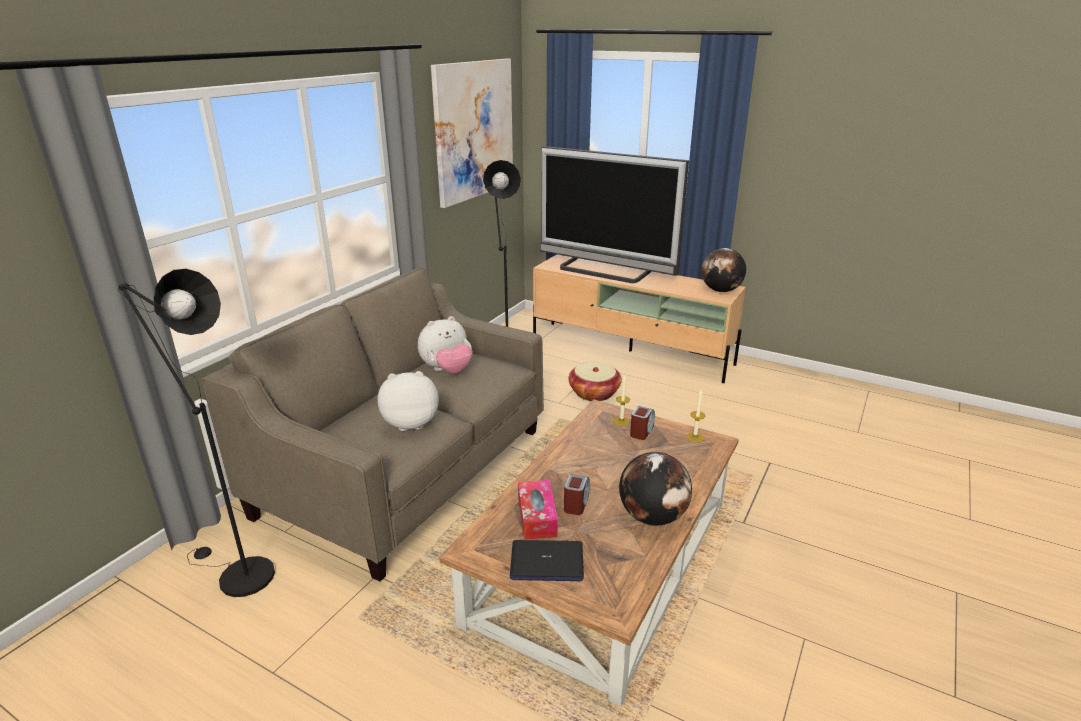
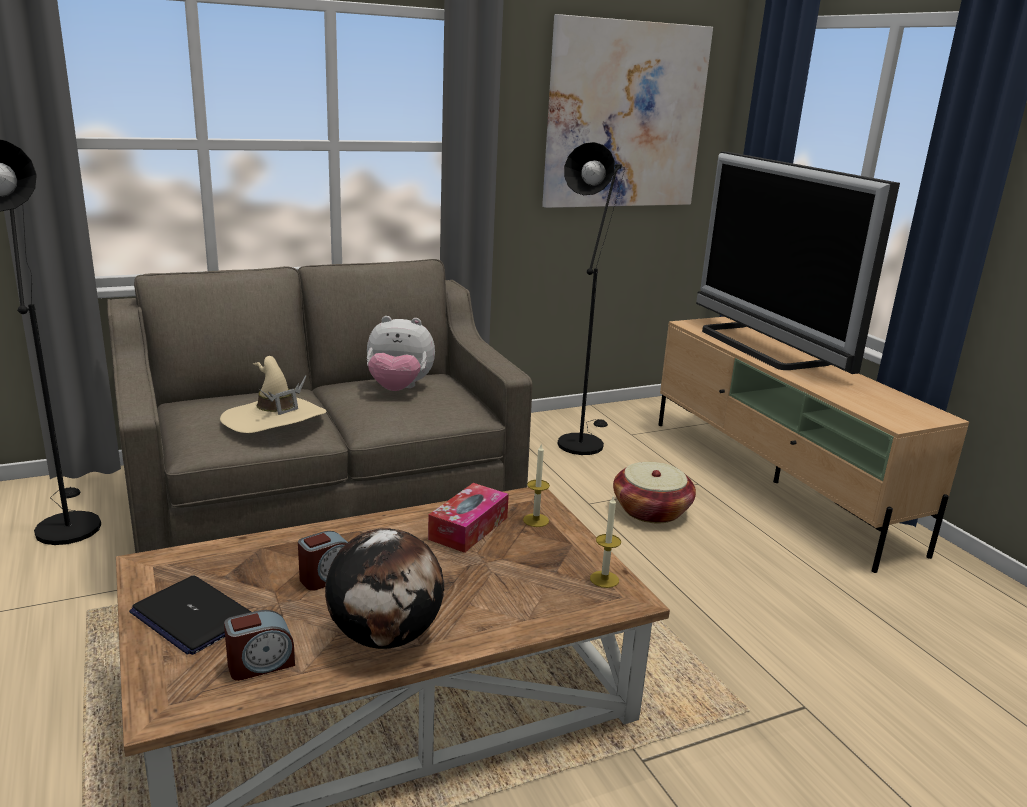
camera: 35 degrees right, 5 degrees down
(411, 423) = (274, 420): plush toy -> beige hat
(537, 517) = (264, 569): tissue box -> tissue box (468, 528)
(641, 431) = (542, 541): alarm clock -> alarm clock (261, 664)
(721, 291) = (911, 414): globe -> none

